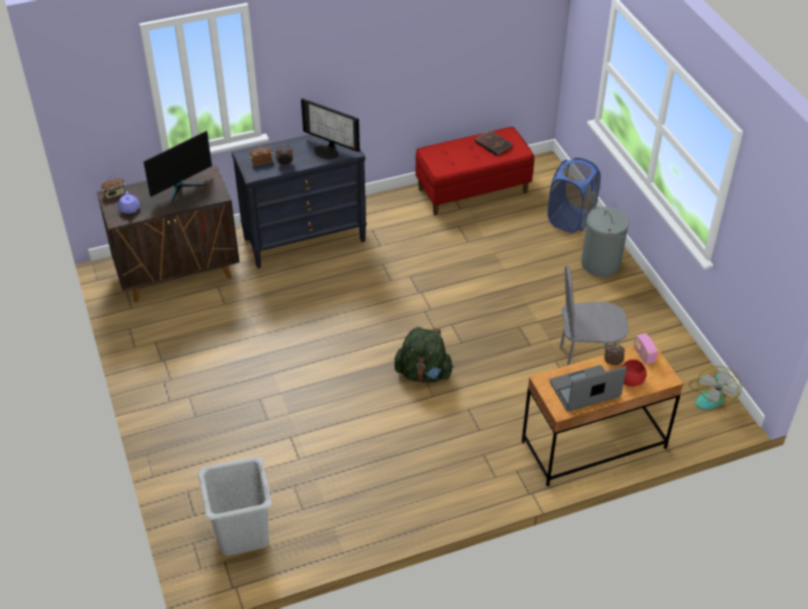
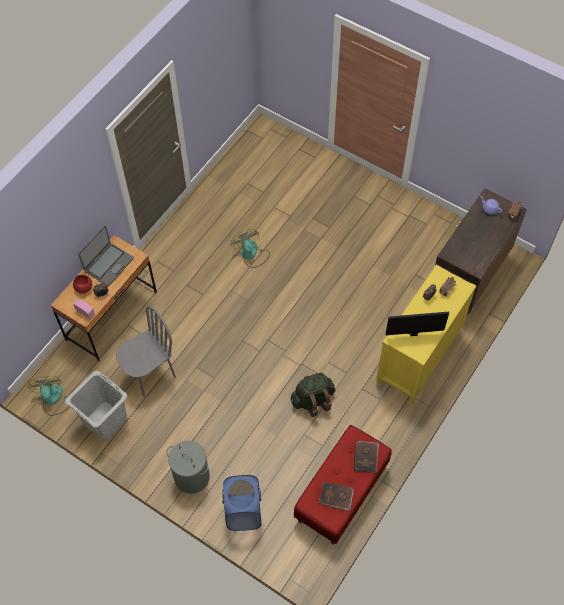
camera: 145 degrees right, 15 degrees up
(181, 188) = (478, 245): monitor -> none
(241, 532) = (267, 155): grey laundry basket -> grey laundry basket (105, 420)
(305, 239) = (418, 359): black dresser -> yellow dresser
(376, 420) = (251, 254): none -> fan
(423, 373) = (248, 302): green backpack -> green backpack (313, 400)
(443, 153) = (366, 457): none -> brown book

